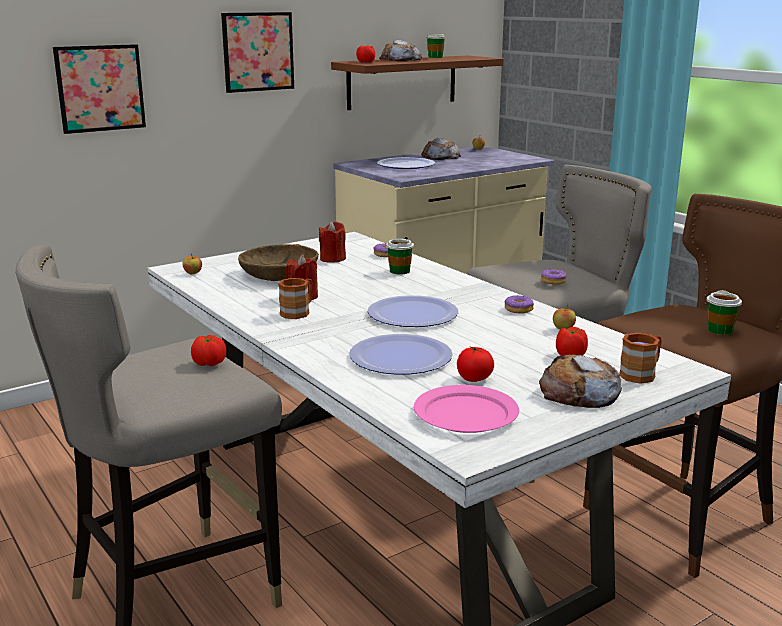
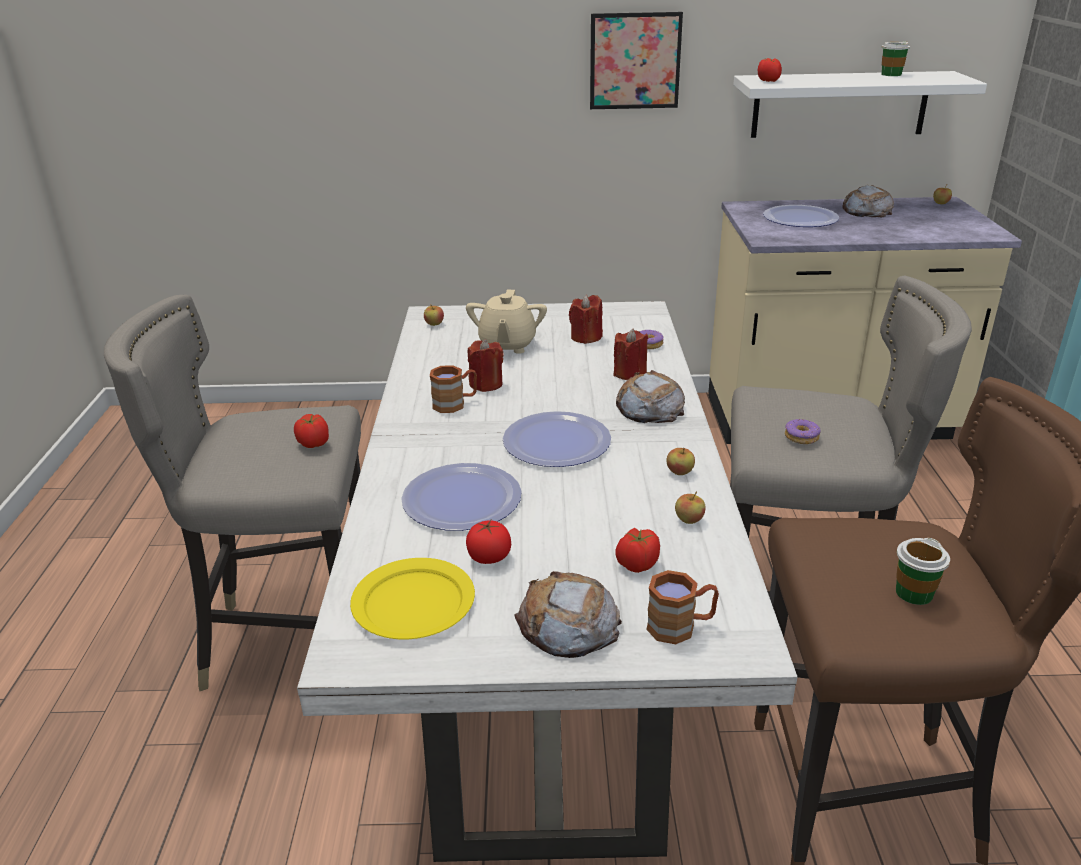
camera: 35 degrees right, 10 degrees up
(100, 88) = (445, 98): picture -> none
(279, 274) = (507, 345): brown bowl -> beige teapot
(399, 271) = (630, 374): cup -> red candle
(400, 60) = (826, 78): bread -> bread (649, 407)
(402, 82) = (839, 104): brown shelf -> white shelf
(466, 414) = (414, 603): pink plate -> yellow plate
(519, 309) = (680, 472): donut -> apple

